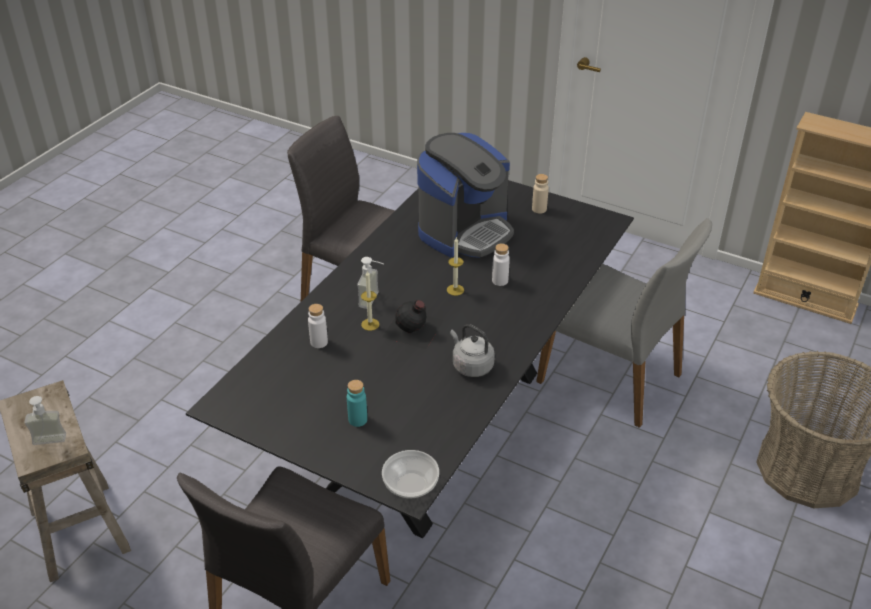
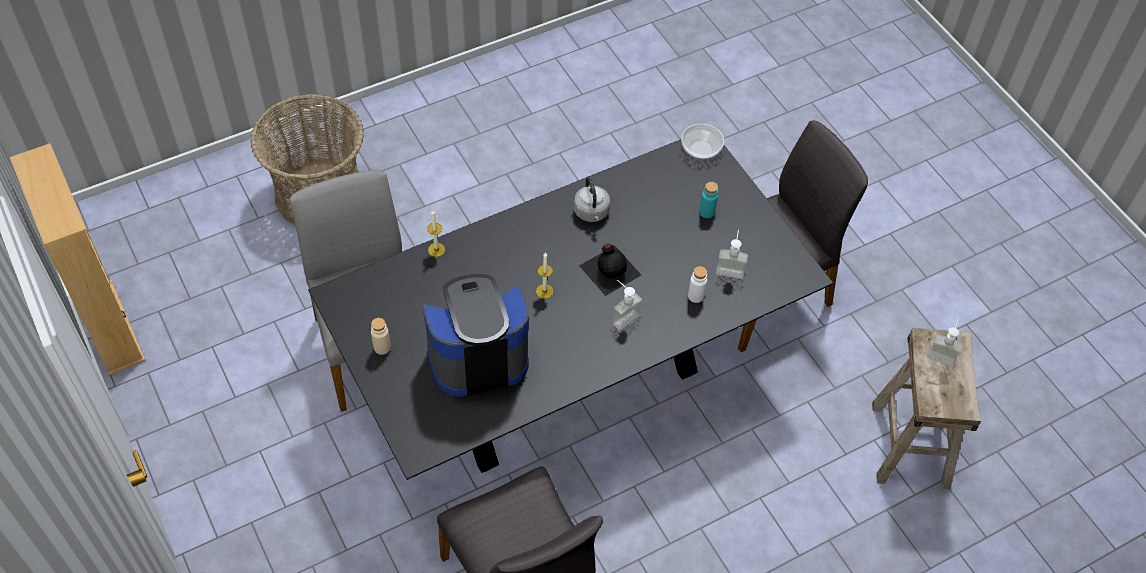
camera: 150 degrees left, 15 degrees up
(300, 379) = (730, 268): none -> soap dispenser
(370, 324) = (642, 292): candle -> candle (436, 249)
(500, 281) = (498, 281): white bottle -> none

